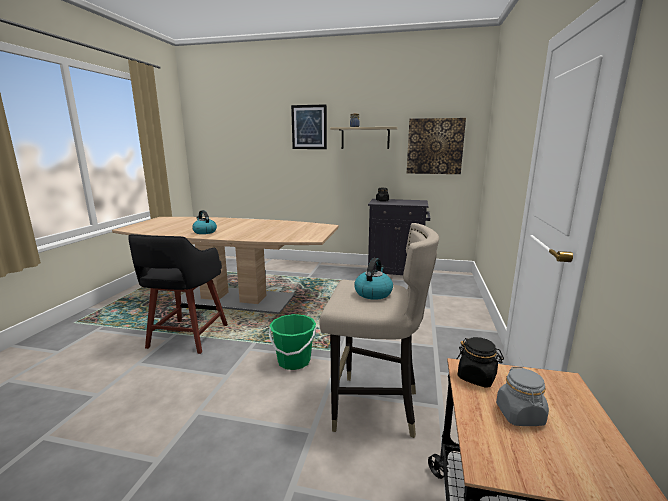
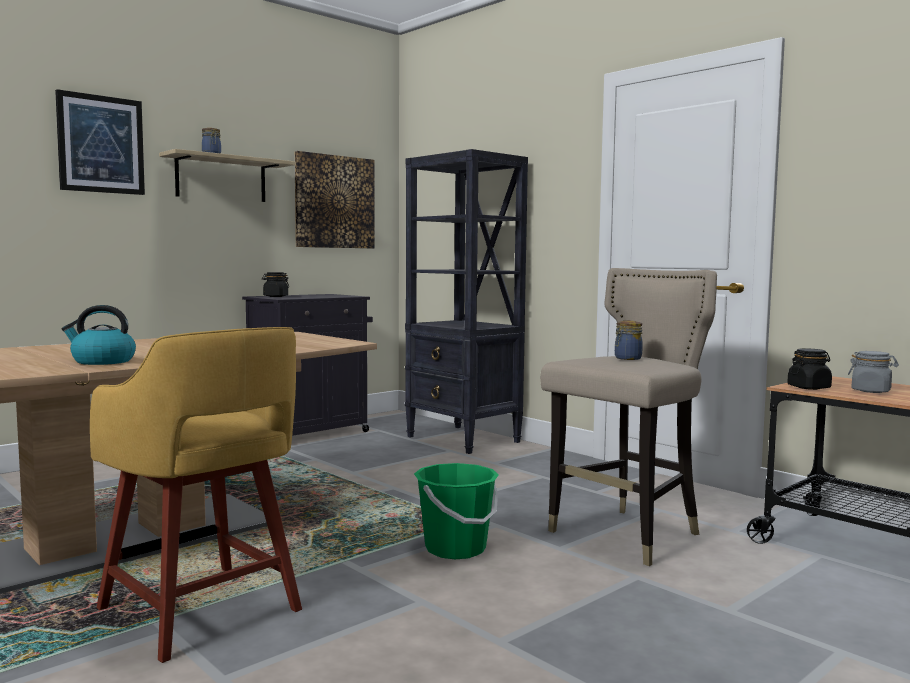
camera: 55 degrees left, 10 degrees down
(186, 337) = (201, 612): black stool -> yellow stool
(373, 293) = (627, 358): kettle -> jar
(456, 304) = (463, 439): none -> black bookcase

